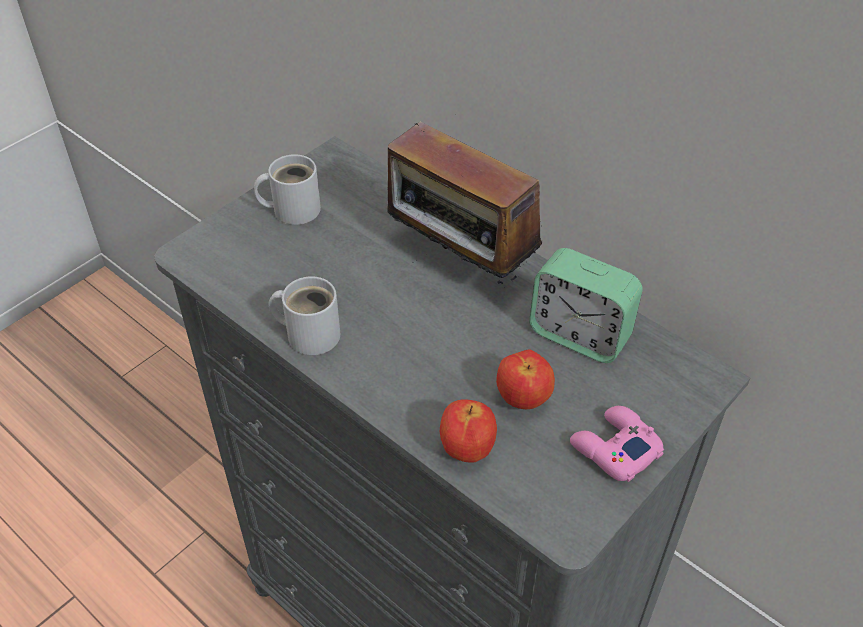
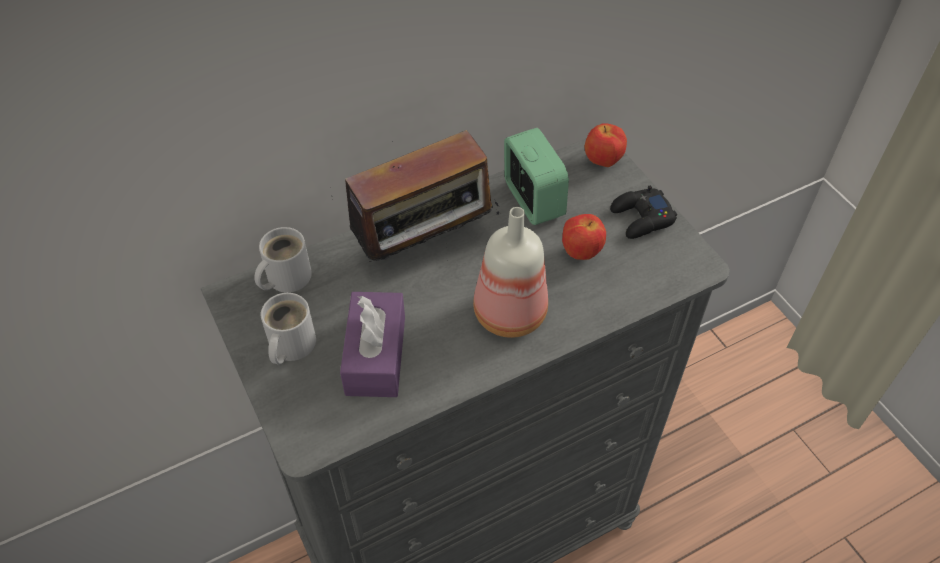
camera: 70 degrees left, 5 degrees up
(303, 269) = (375, 355): none -> purple tissue box
(309, 333) = (457, 369): white mug -> white mug (285, 277)
(397, 356) = (508, 315): none -> bottle
(466, 450) = (616, 299): apple -> apple (602, 161)
(579, 335) = (533, 200): alarm clock -> alarm clock turned 75 degrees counterclockwise
(614, 449) = (641, 218): pink game controller -> black game controller

